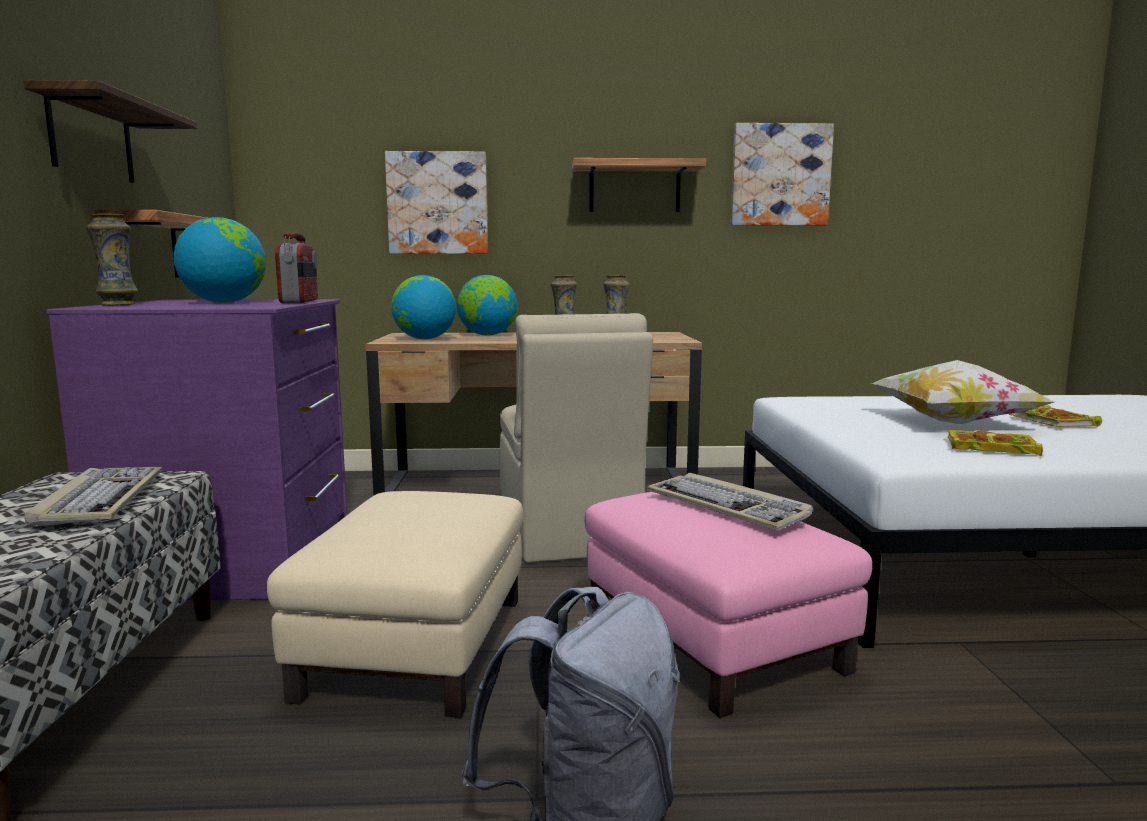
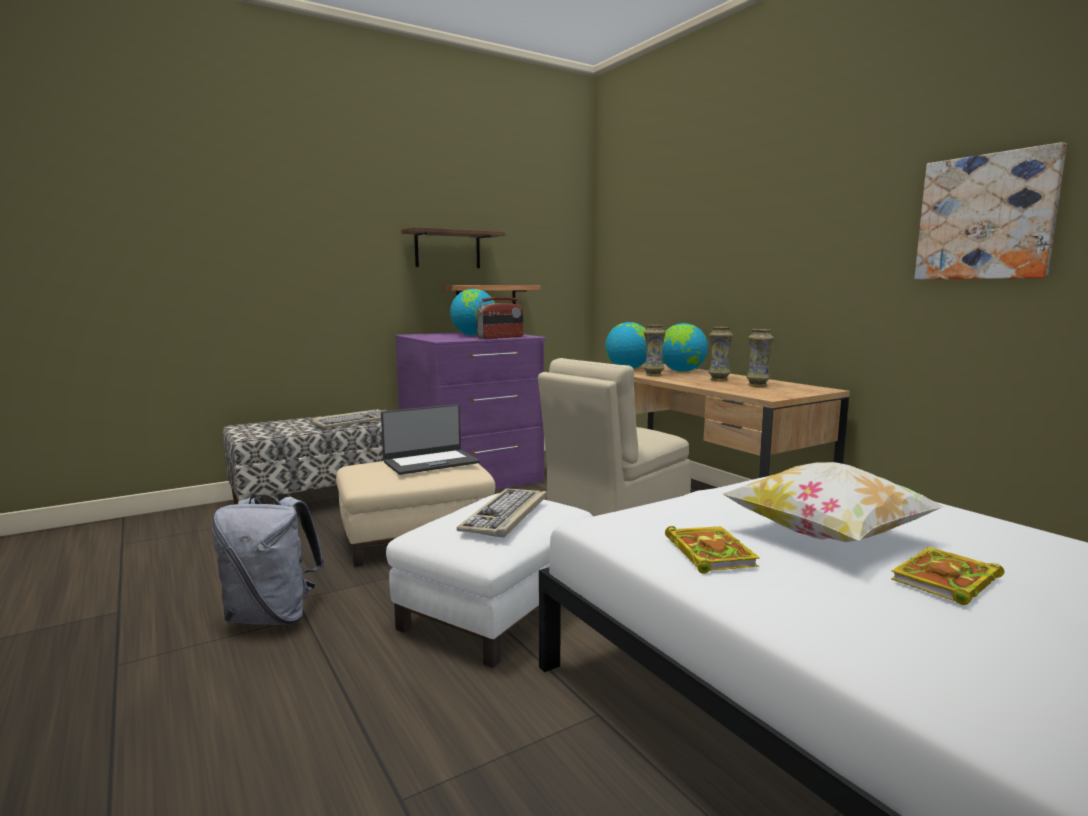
camera: 60 degrees right, 0 degrees up
(117, 304) = (435, 333): vase -> vase (653, 375)
(429, 505) = (430, 462): none -> laptop
(437, 203) = (684, 265): picture -> none
(634, 188) = (823, 243): shelf -> none
(713, 639) = (497, 610): pink ottoman -> white ottoman

